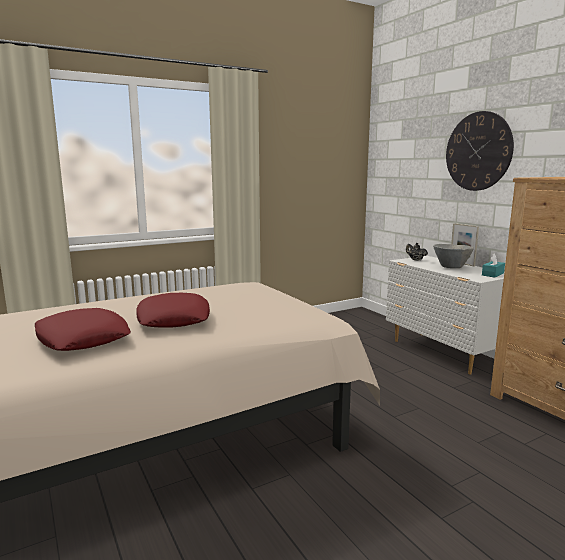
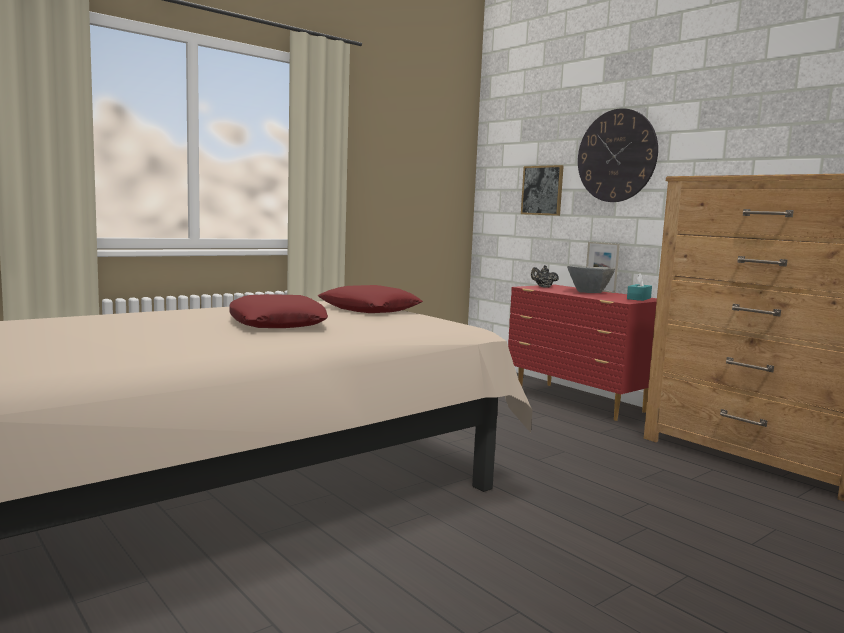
camera: 10 degrees left, 5 degrees down
(82, 338) = (171, 335): red pillow -> red pillow (369, 309)
(418, 179) = (542, 190): none -> picture
(443, 353) = (579, 402): white dresser -> red dresser

